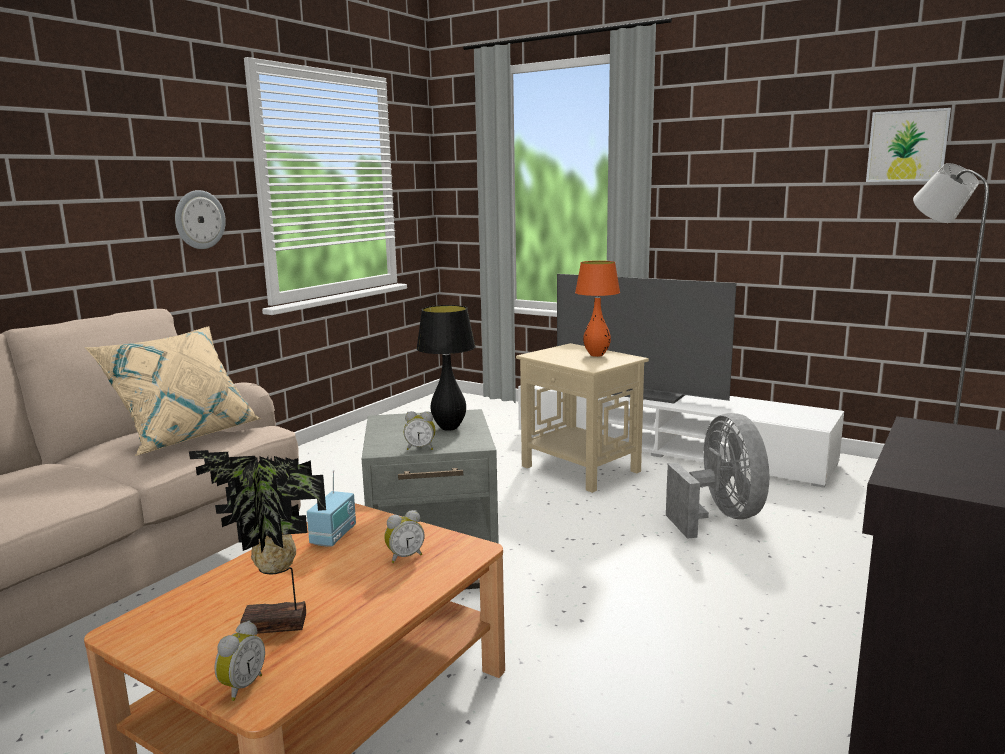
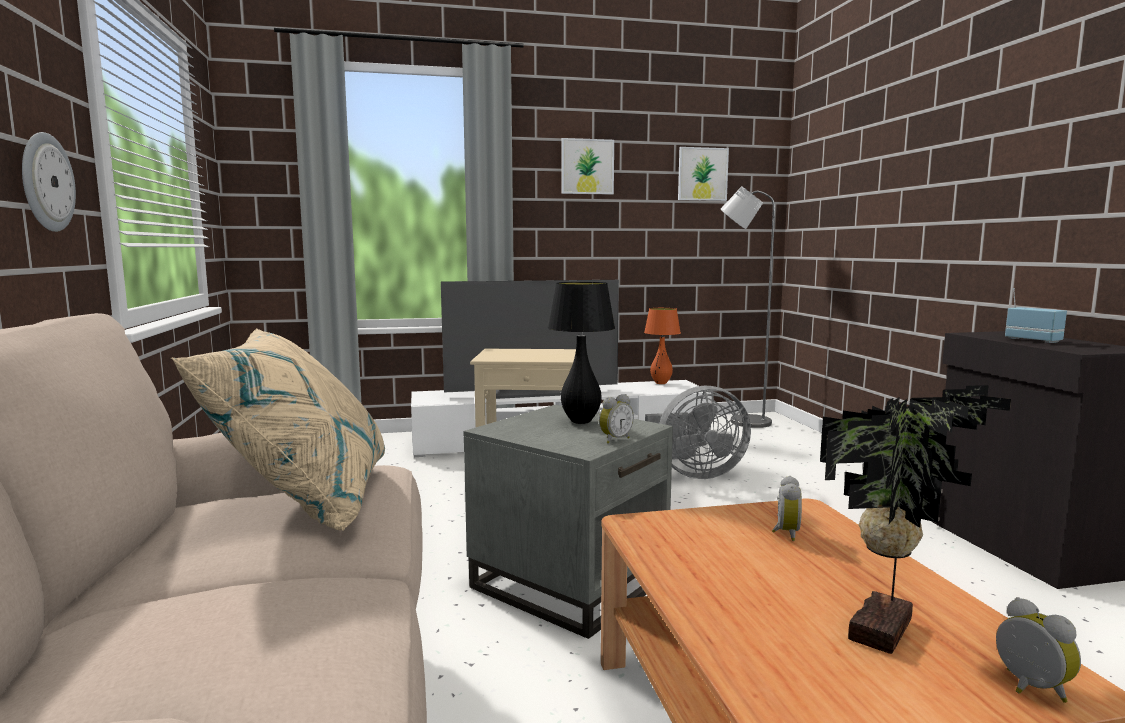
camera: 45 degrees left, 5 degrees down
(334, 536) = (683, 544): radio -> radio (1033, 340)
(596, 355) = (540, 352): orange table lamp -> orange table lamp (661, 383)
(720, 517) = (694, 474): grey fan -> grey fan turned 135 degrees clockwise
(747, 146) = (587, 166): none -> picture

